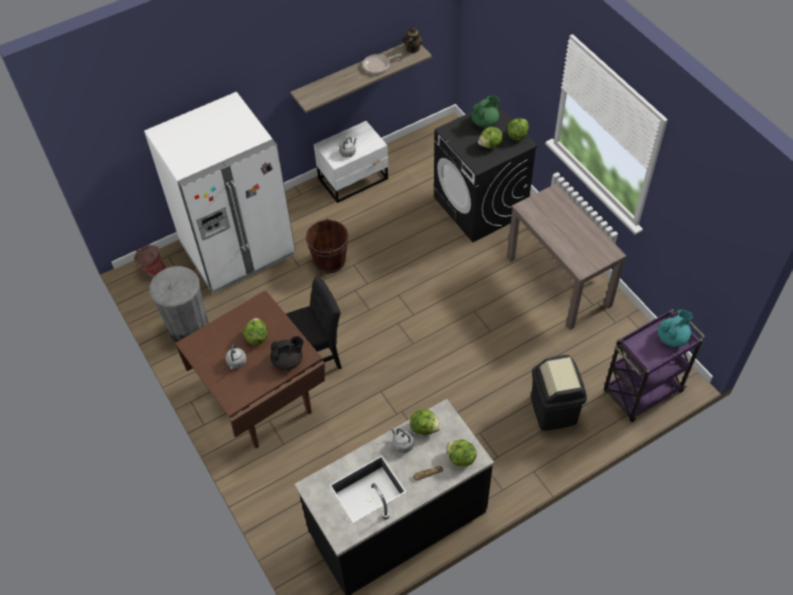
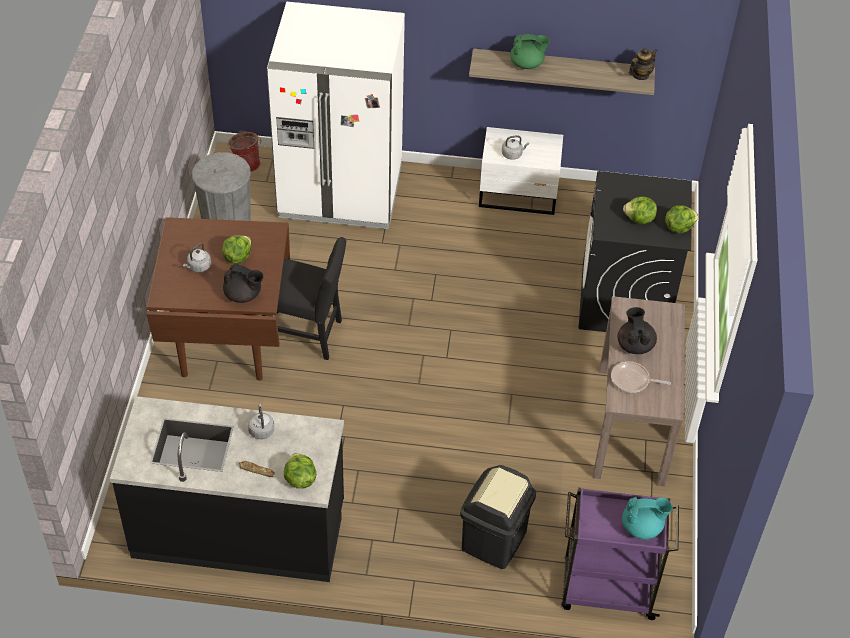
camera: 35 degrees right, 5 degrees down
(330, 261) = (416, 256): brown bucket -> none
(378, 65) = (586, 71): frying pan -> frying pan (632, 380)
(424, 427) = (296, 430): lettuce -> none
(485, 122) = (658, 194): green teapot -> green teapot (527, 64)
(555, 227) = (635, 345): none -> black teapot

